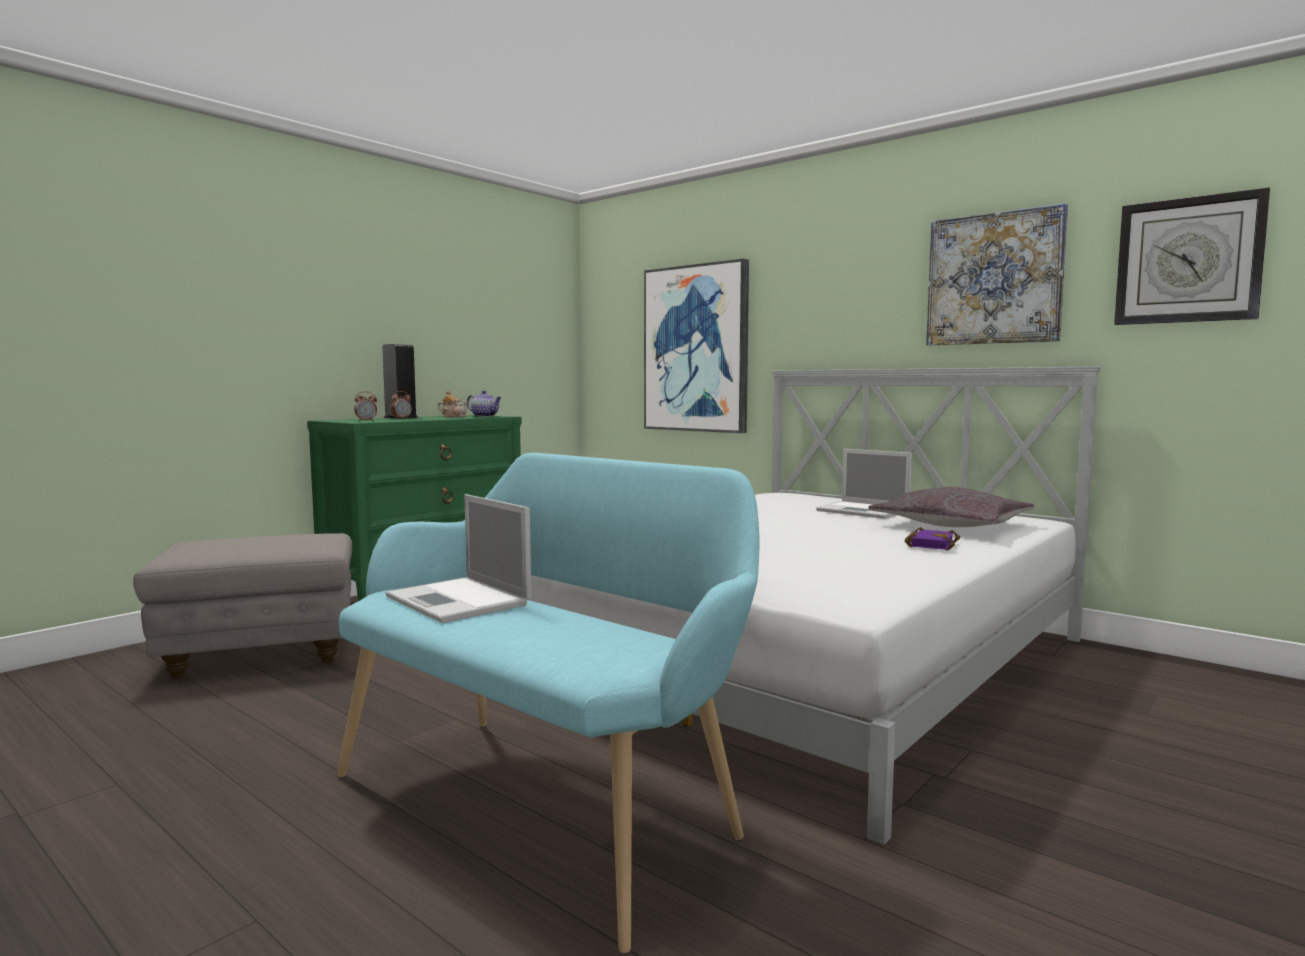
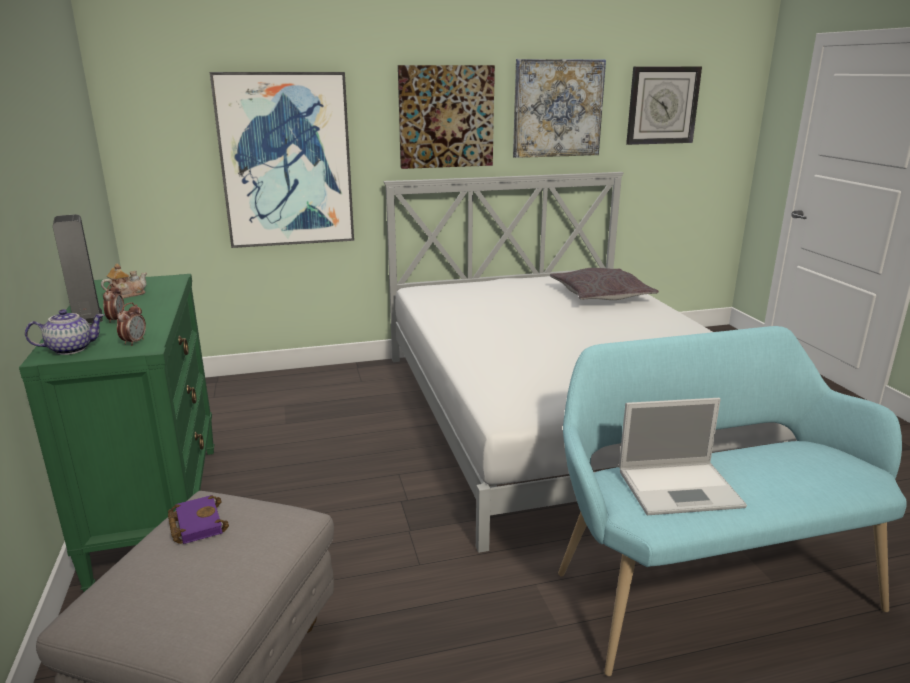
camera: 55 degrees left, 15 degrees up
(485, 416) = (154, 283): teapot -> teapot (71, 349)
(847, 298) = (446, 117): none -> picture
(864, 511) = (527, 295): laptop -> none
(930, 544) = (650, 317): purple book -> purple book (196, 523)

